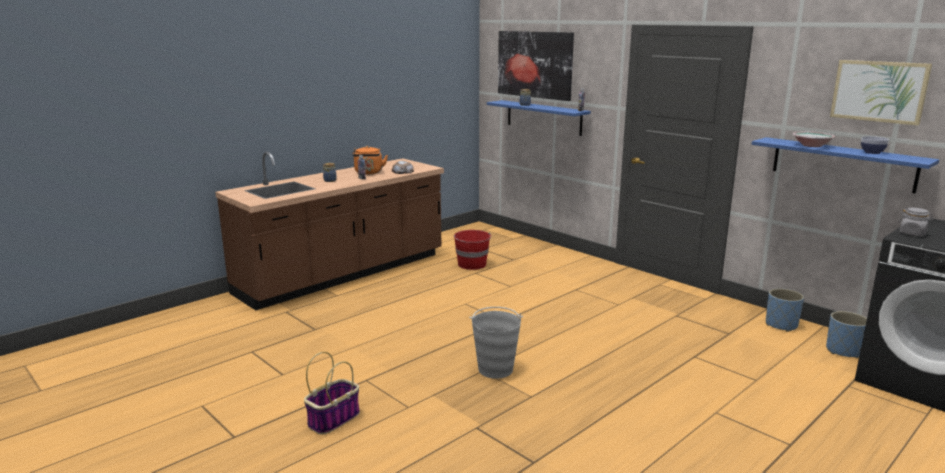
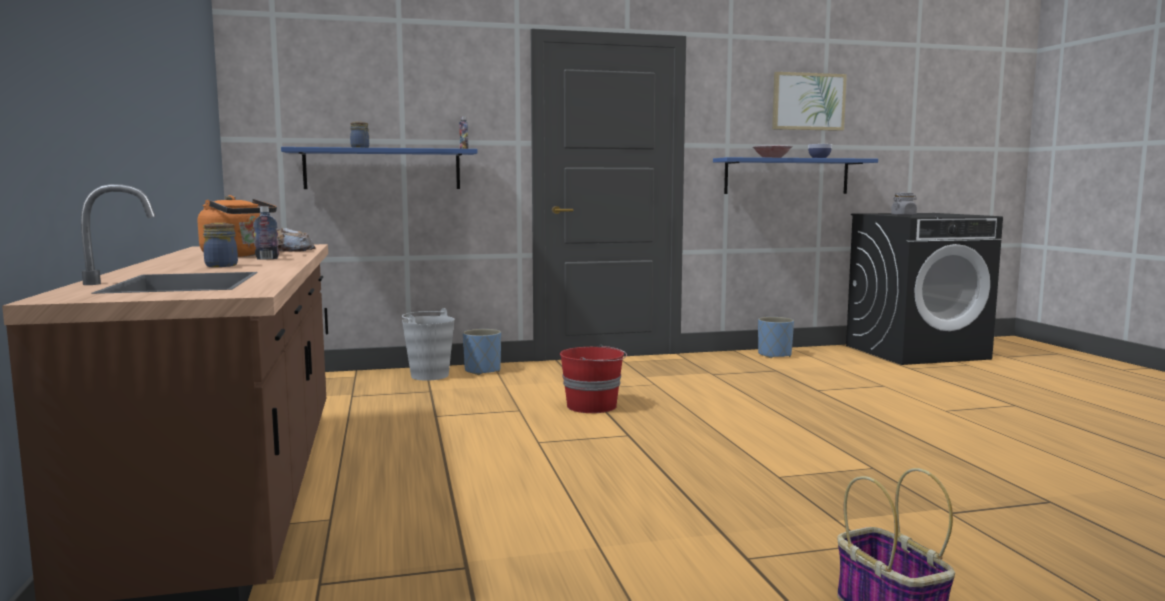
camera: 60 degrees left, 10 degrees down
(472, 264) = (400, 411): red bucket -> red bucket (593, 406)
(495, 369) = (779, 469): grey bucket -> grey bucket (429, 375)
(534, 64) = (357, 85): picture -> none
(843, 351) = (843, 354): blue planter -> blue planter (482, 371)

